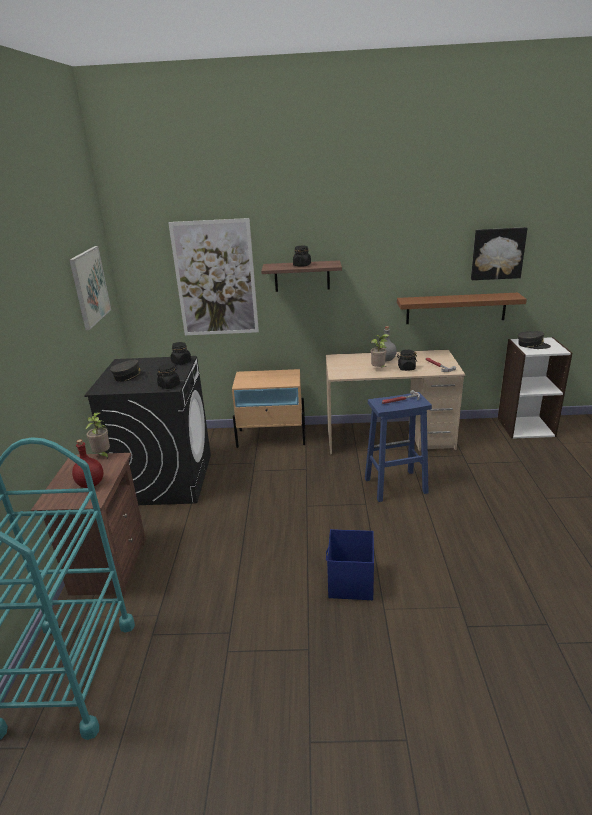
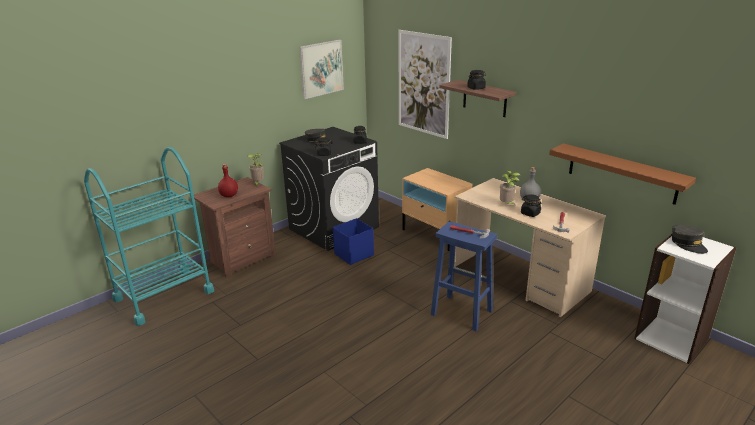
camera: 45 degrees right, 0 degrees up
(350, 583) = (331, 346): blue storage box -> blue storage box (353, 254)
(497, 253) = (675, 125): picture -> none

